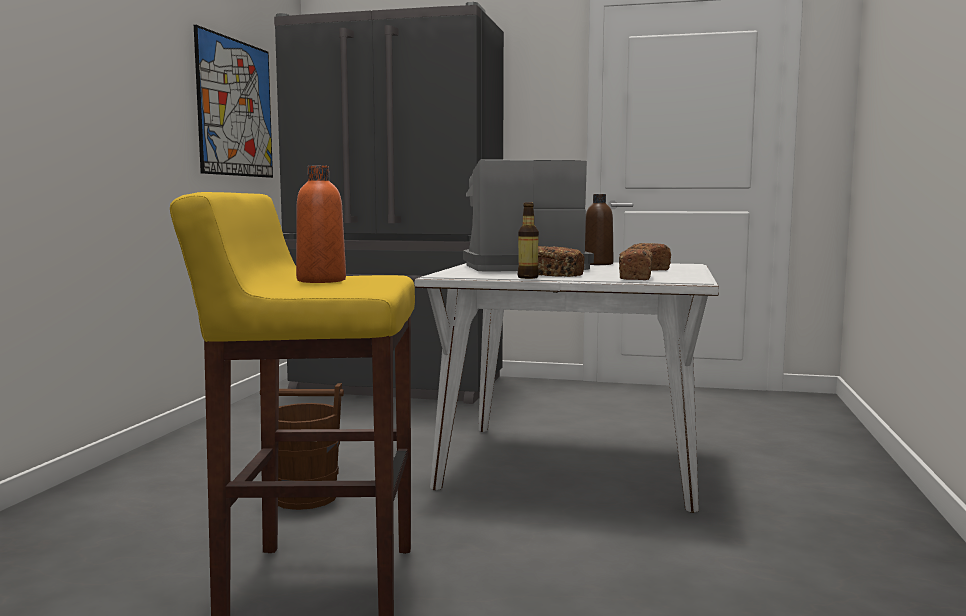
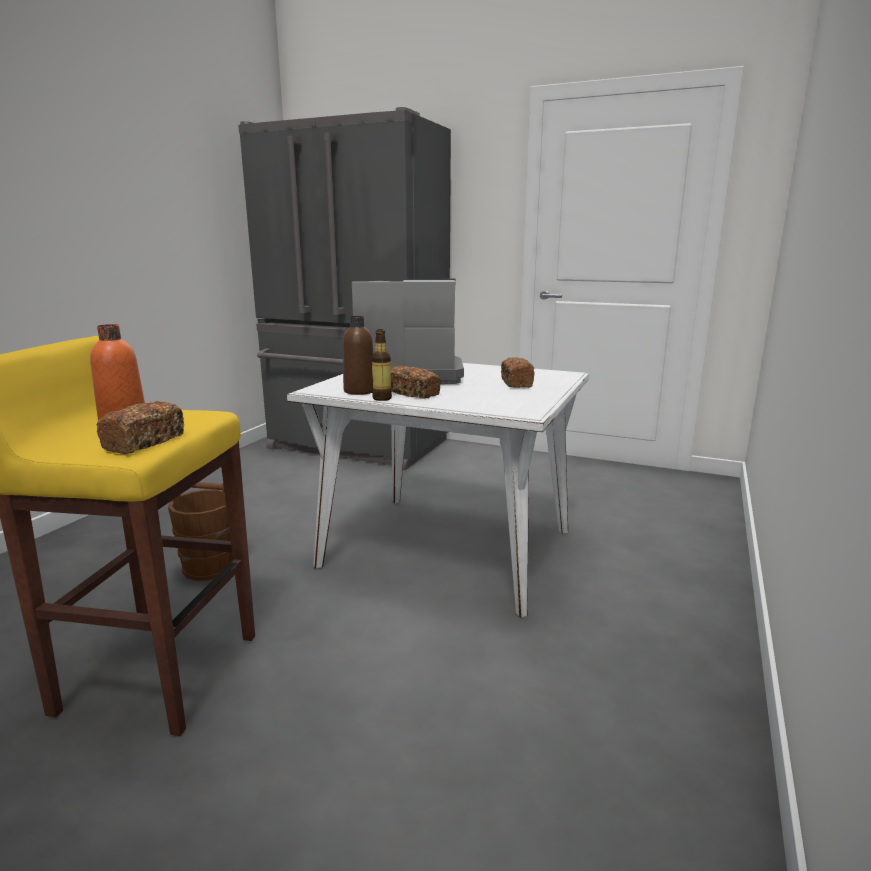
camera: 10 degrees right, 10 degrees up
(235, 108) = (209, 210): picture -> none
(598, 264) = (484, 370): brown bottle -> brown bottle (359, 391)
(635, 278) = (479, 403): bread -> bread (144, 442)

